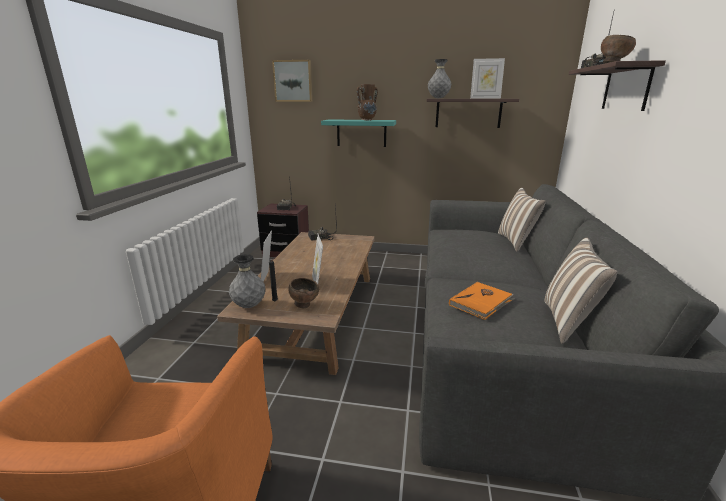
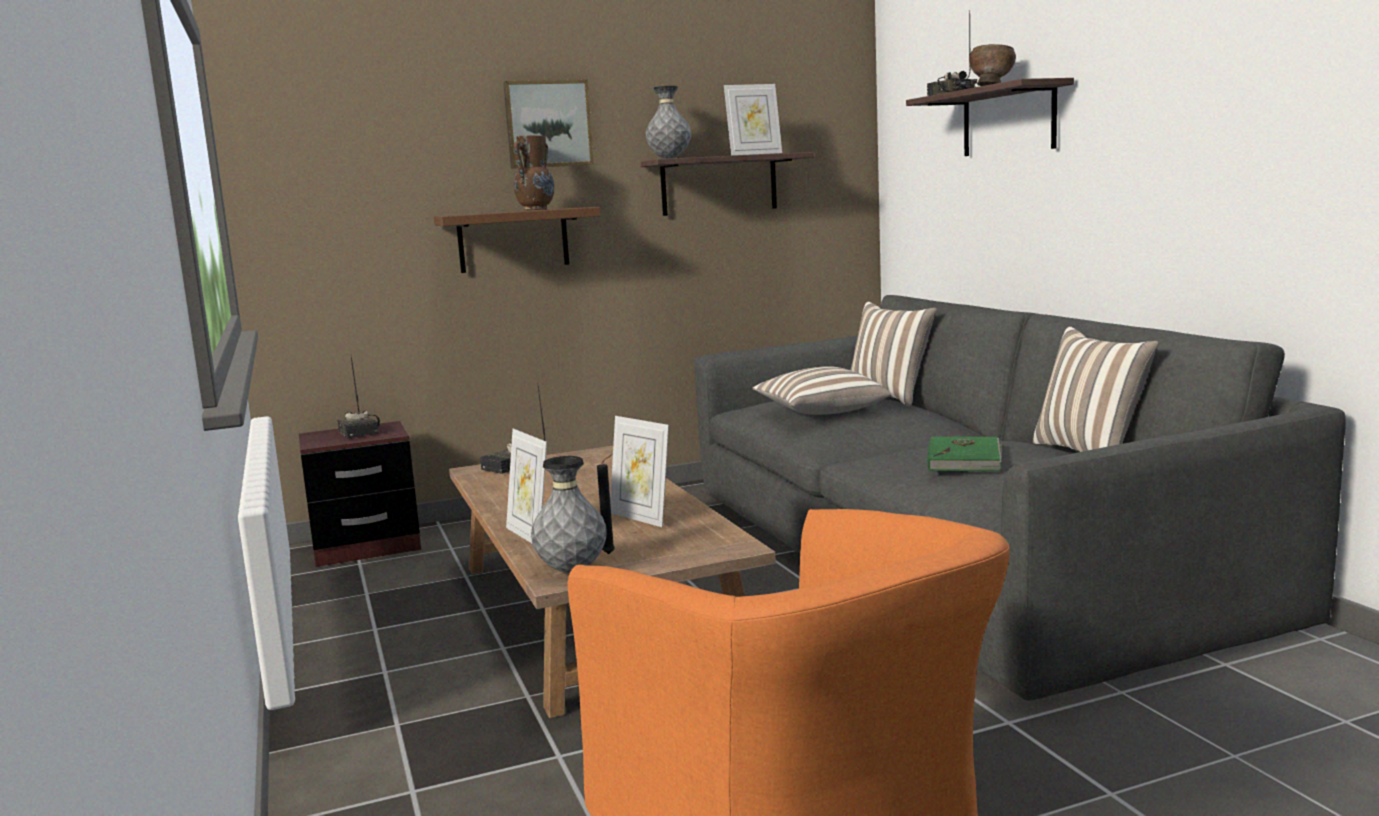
camera: 30 degrees left, 10 degrees down
(293, 81) = (344, 136): picture -> picture (548, 124)
(304, 305) = (673, 544): brown bowl -> none
(361, 133) = (513, 240): turquoise shelf -> brown shelf
(464, 244) = (819, 412): none -> pillow
(481, 302) = (965, 458): orange book -> green book

